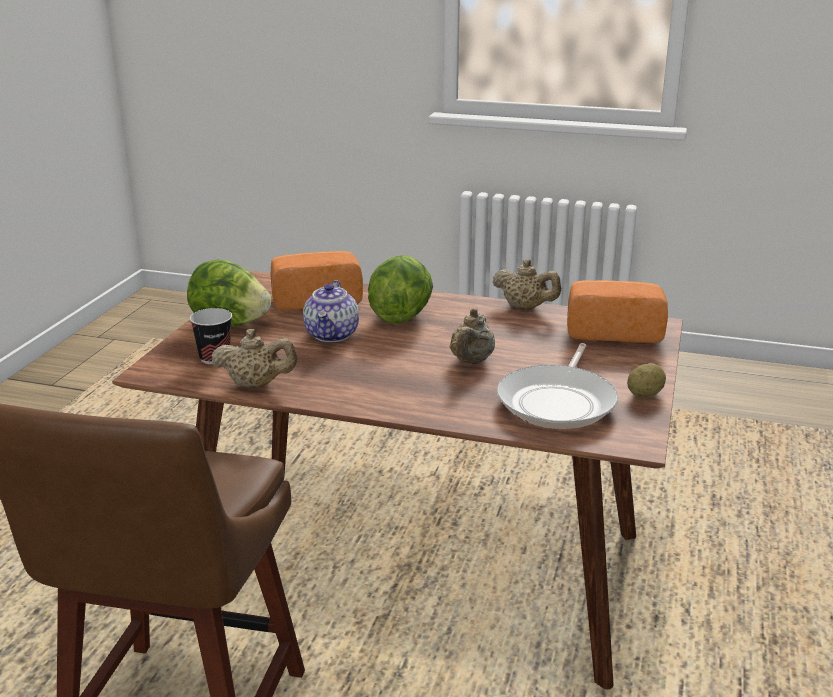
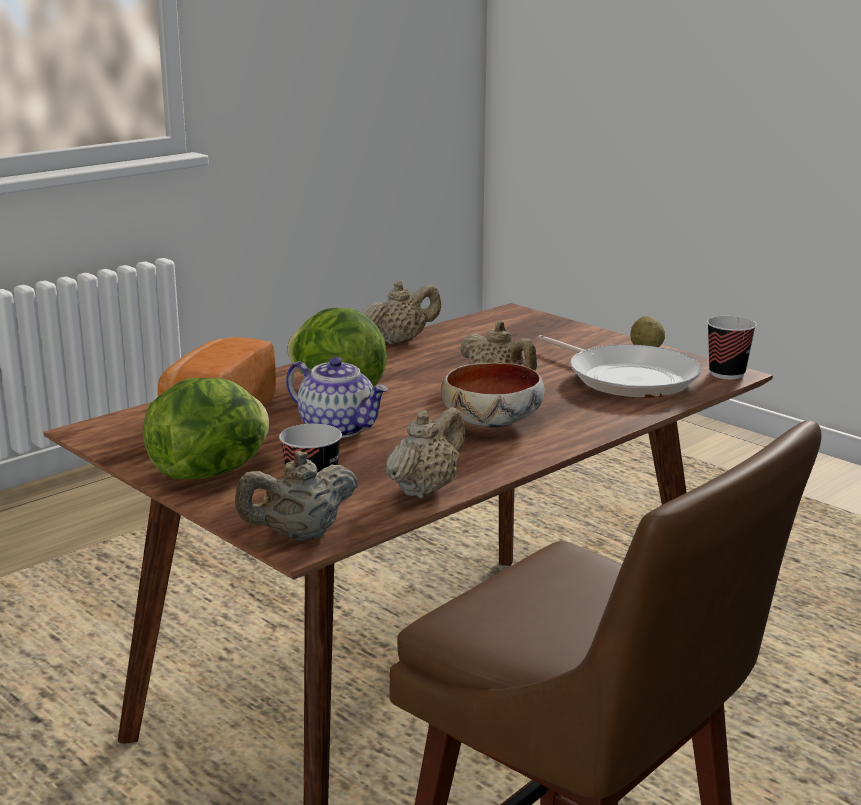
camera: 60 degrees left, 5 degrees down
(160, 369) = (300, 535): none -> beige teapot
(397, 376) = (492, 422): none -> bowl
(613, 331) = (505, 327): bread -> none
(633, 441) = (727, 374): none -> cup

